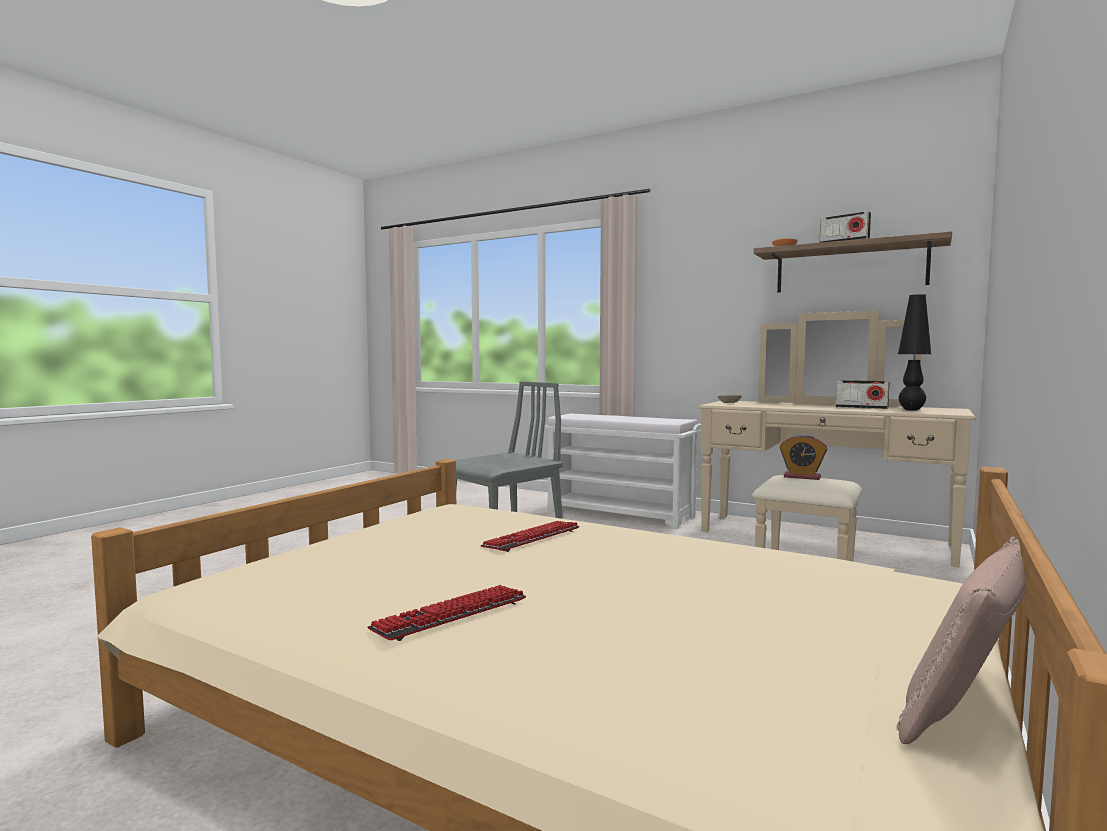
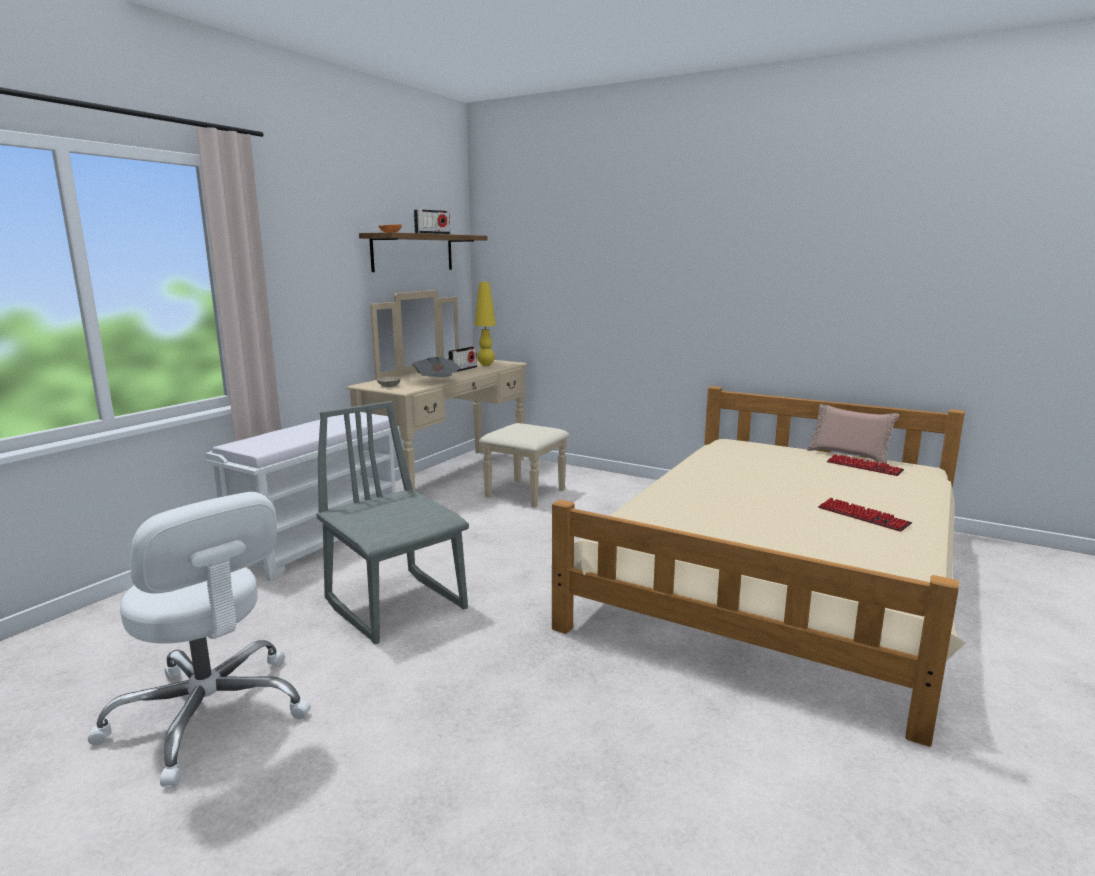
camera: 90 degrees left, 10 degrees up
(388, 518) = (213, 718): none -> white office chair
(532, 538) = (709, 503): keyboard -> keyboard (864, 467)
(772, 406) = (437, 381): none -> newspaper
(802, 477) = (512, 429): alarm clock -> none
(911, 410) = (486, 365): black table lamp -> yellow table lamp

